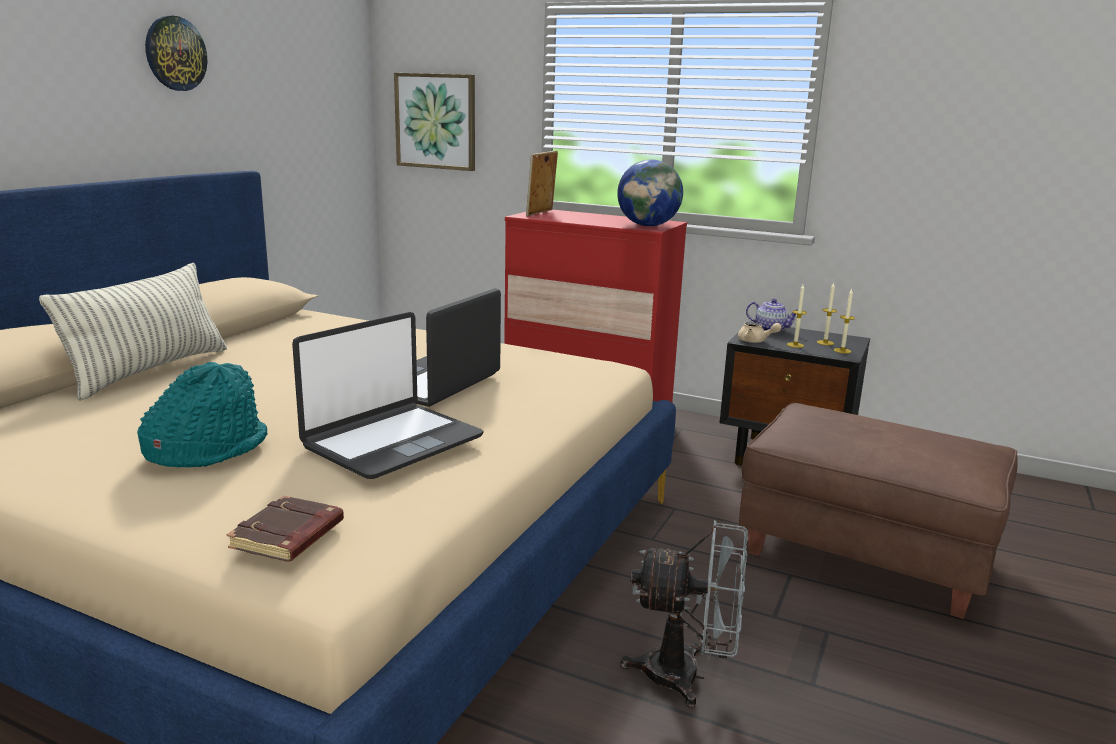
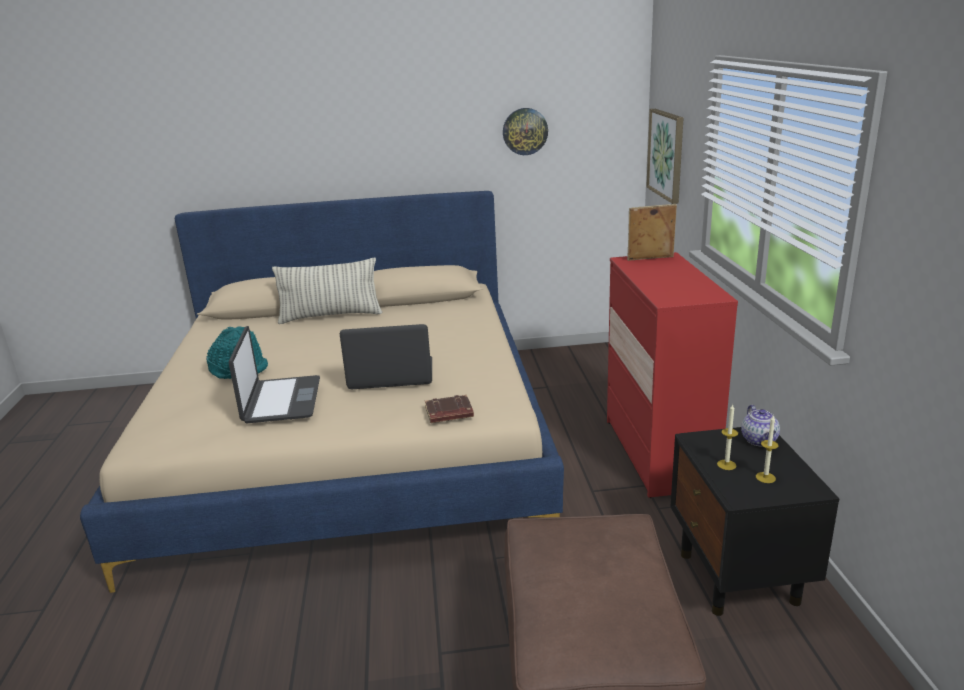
camera: 60 degrees right, 5 degrees up
(175, 53) = (441, 114): wall clock -> wall clock (525, 131)
(288, 537) = (159, 424): brown book -> brown book (448, 413)
(392, 442) = (281, 401): laptop -> laptop turned 105 degrees counterclockwise
(648, 225) = (677, 296): globe -> none
(686, 676) = (334, 633): grey fan -> none
(755, 341) = (702, 444): beige teapot -> none
(842, 350) = (753, 492): candle -> none

